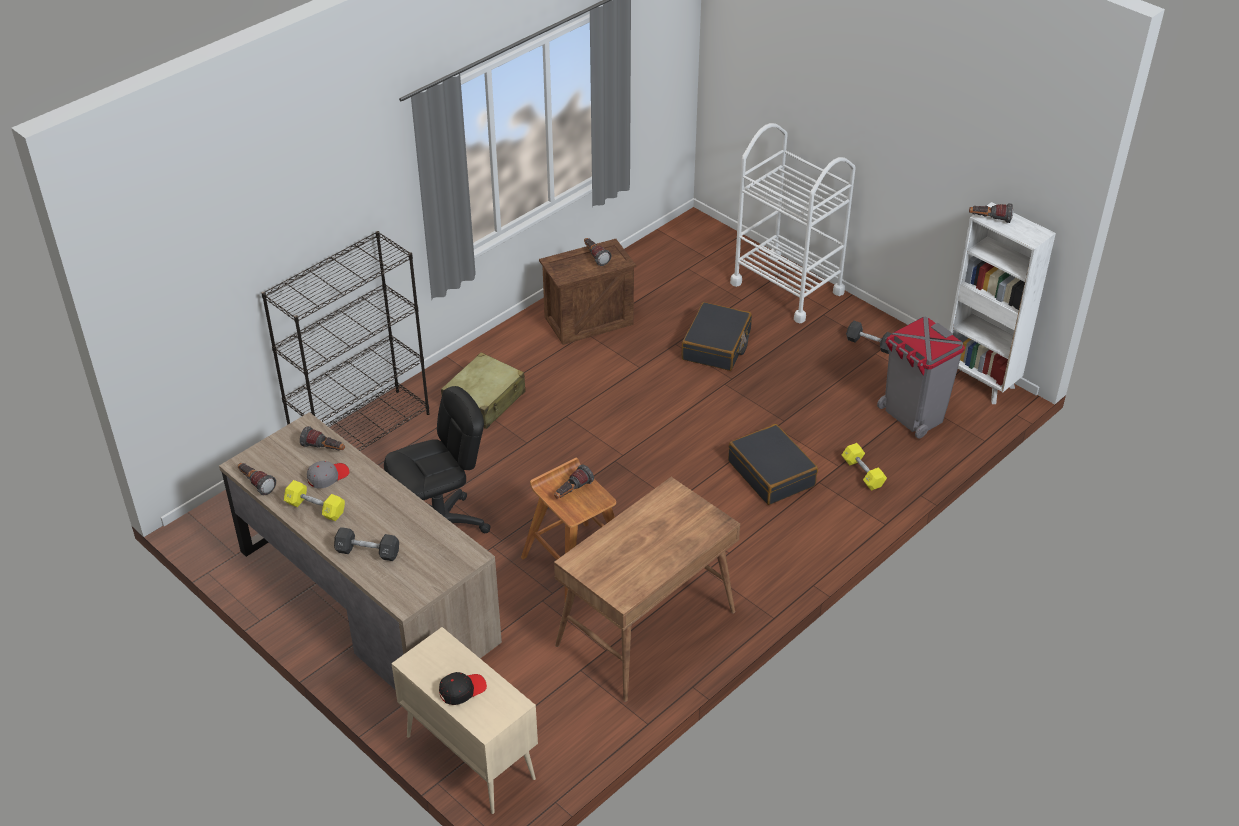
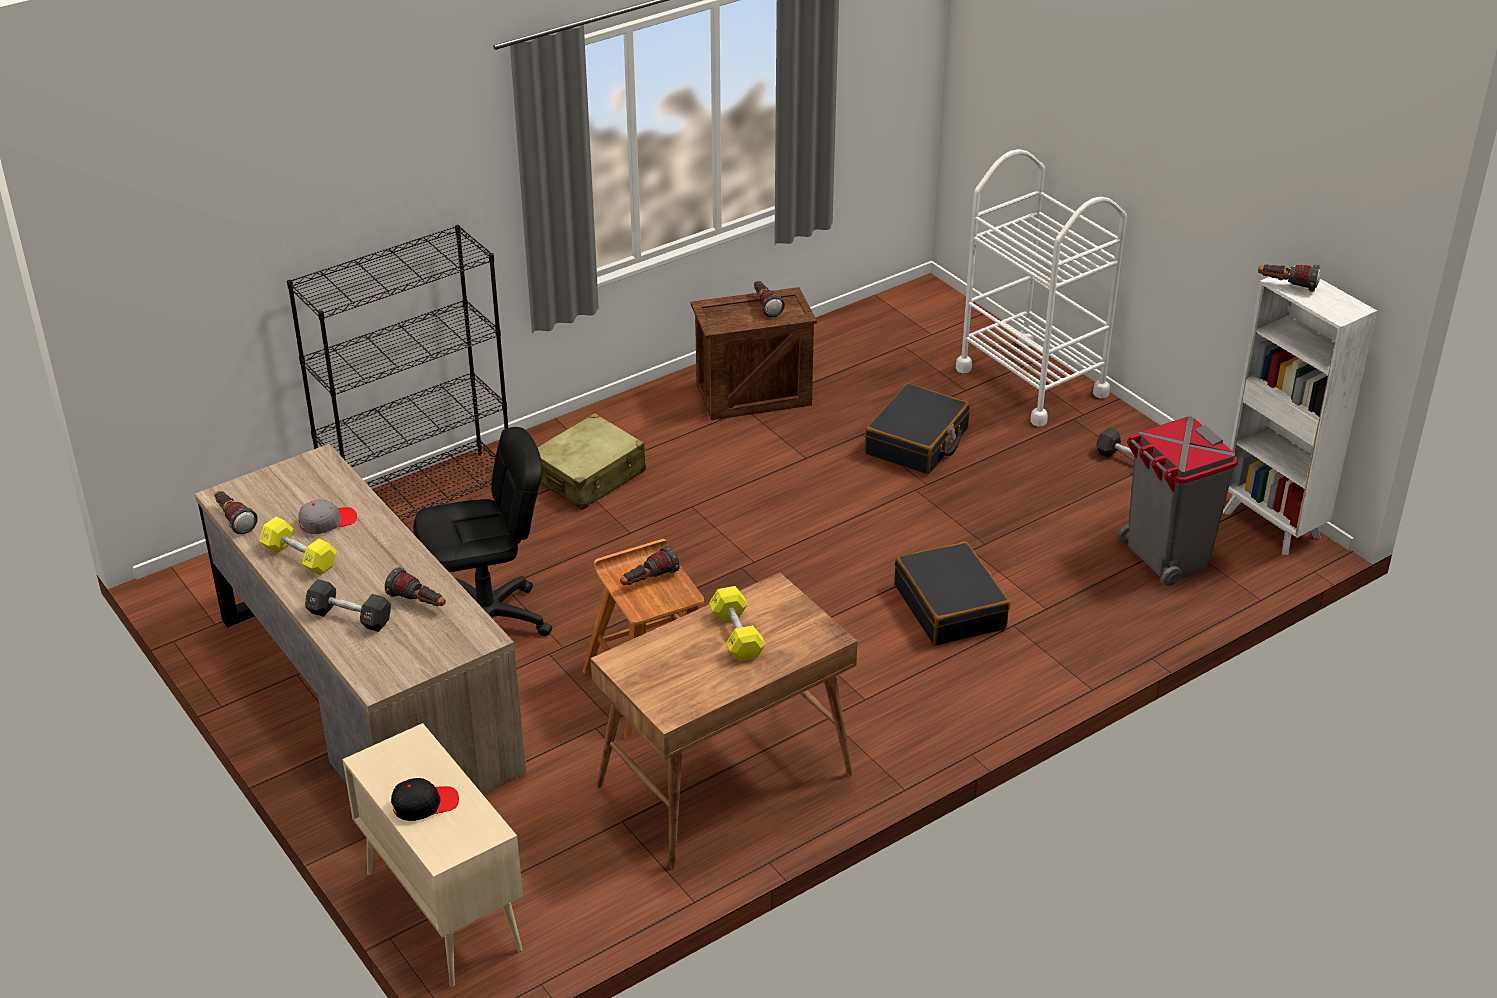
camera: 10 degrees right, 5 degrees down
(324, 449) = (334, 489): flashlight -> flashlight (419, 603)
(863, 473) = (1077, 621): yellow dumbbell -> yellow dumbbell (737, 635)

